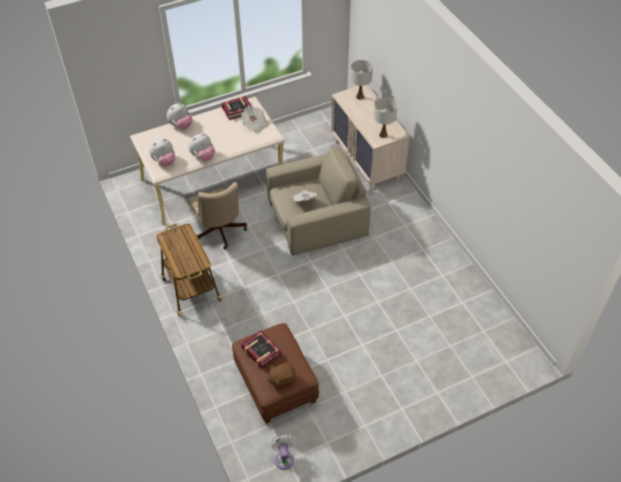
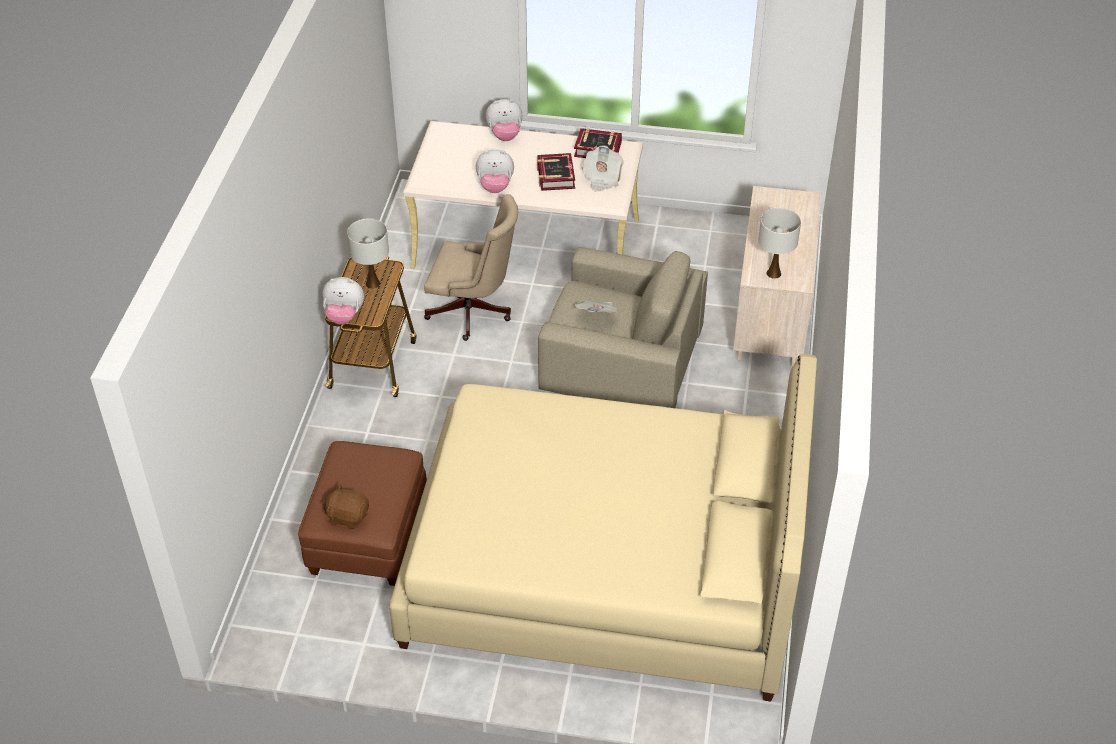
camera: 35 degrees right, 5 degrees down
(164, 161) = (440, 171): plush toy -> plush toy (344, 316)
(220, 232) = (474, 313): beige office chair -> beige office chair turned 90 degrees counterclockwise
(261, 352) = (354, 468): book -> book (555, 176)
(284, 458) = (294, 628): white fan -> none
(359, 97) = (791, 207): white table lamp -> white table lamp (372, 283)
(404, 330) = (603, 568): none -> beige bed

